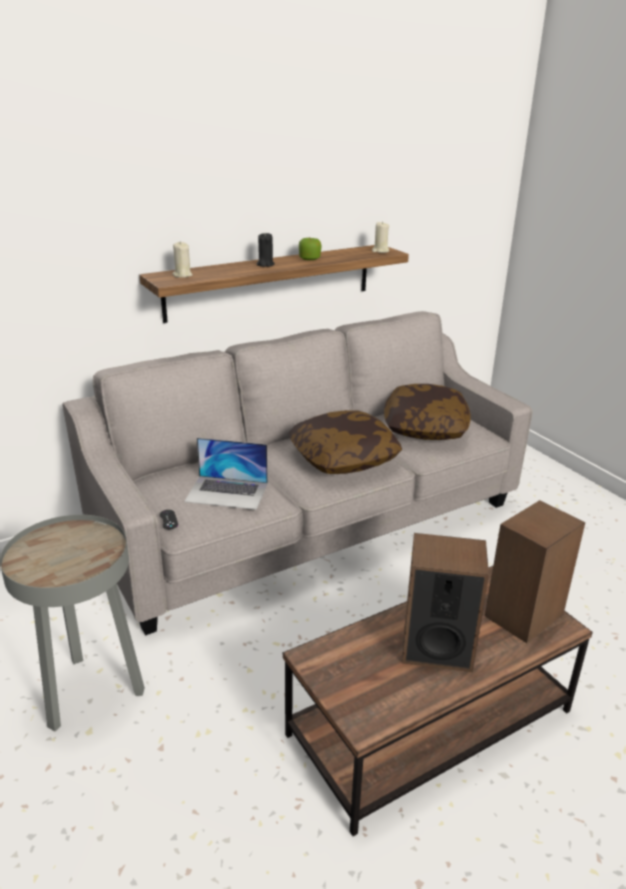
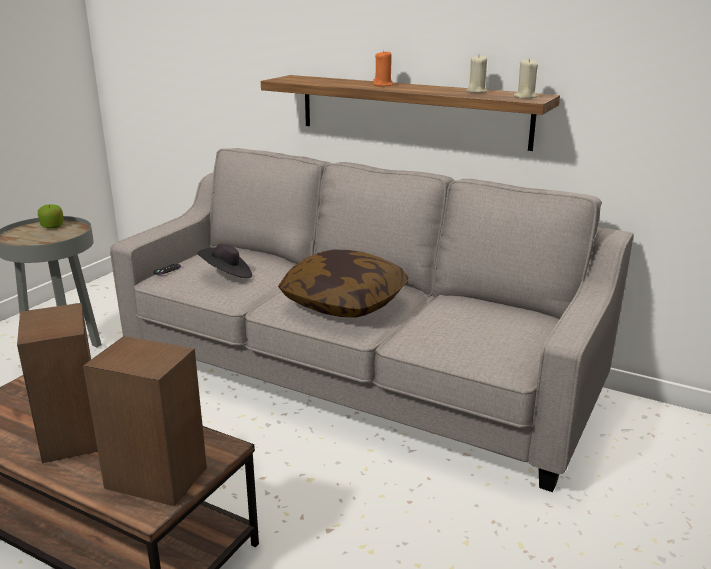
camera: 60 degrees right, 5 degrees down
(182, 275) = (304, 79): beige candle -> beige candle (476, 91)
(227, 492) = (227, 275): laptop -> black hat
(265, 264) = (383, 85): black candle -> orange candle
(309, 259) = (433, 89): apple -> apple (52, 226)
(425, 427) = (472, 324): pillow -> none

